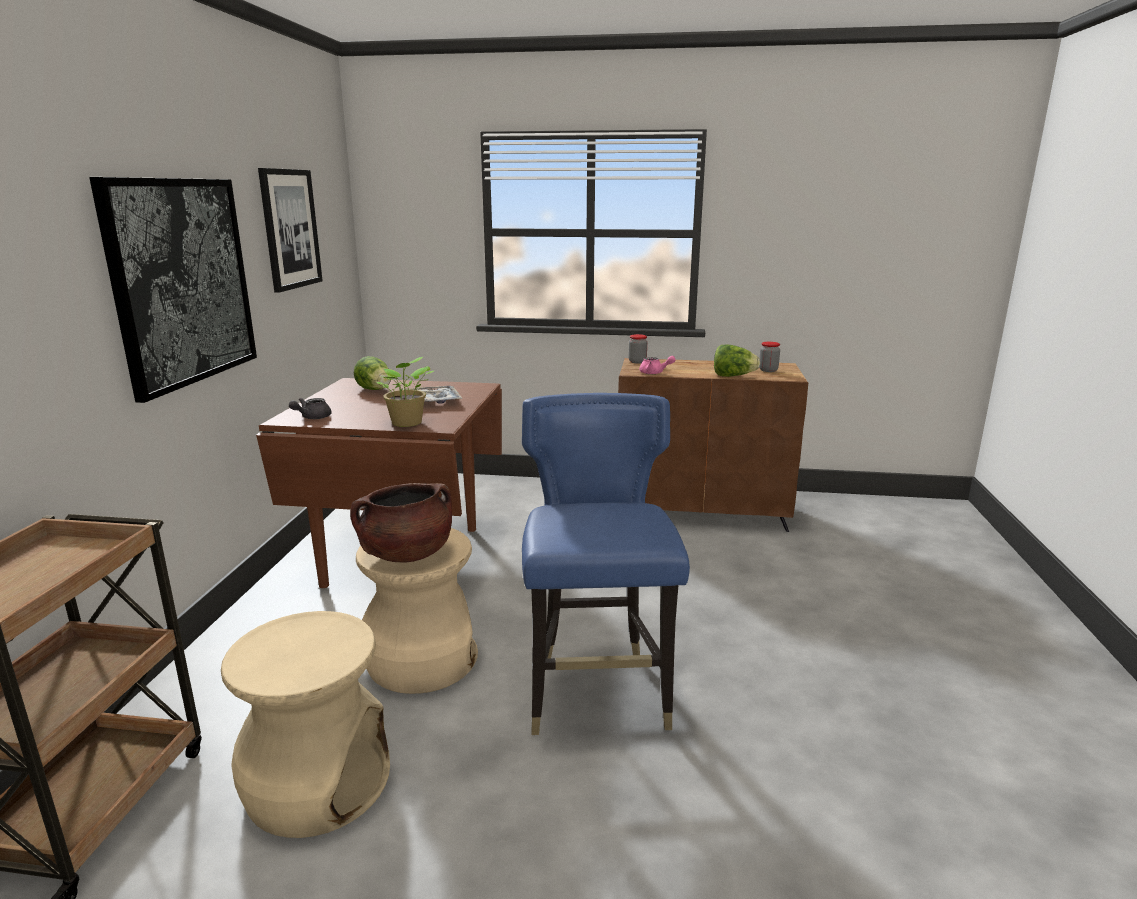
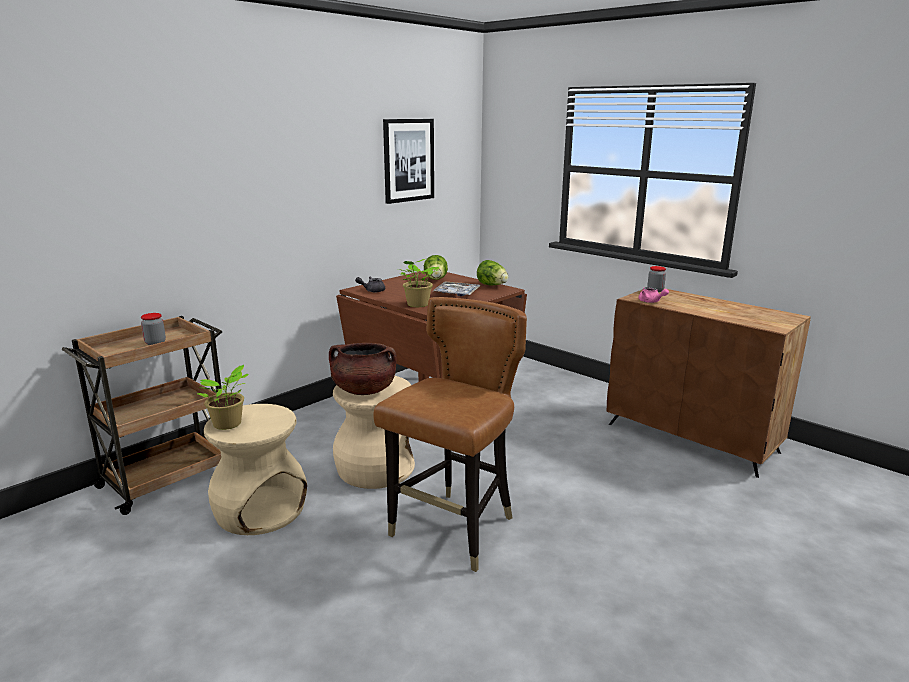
camera: 35 degrees right, 0 degrees up
(182, 282) = (304, 193): picture -> none
(270, 666) = (228, 424): none -> potted plant
(597, 694) = (454, 530): blue chair -> brown chair
(733, 376) = (718, 316): lettuce -> lettuce (492, 285)
(768, 370) = (765, 317): jar -> jar (155, 343)

